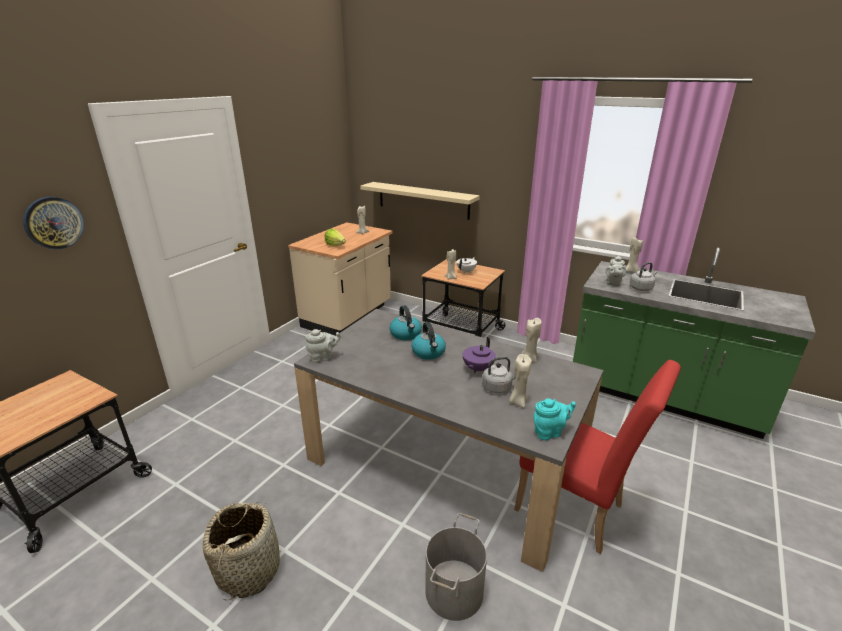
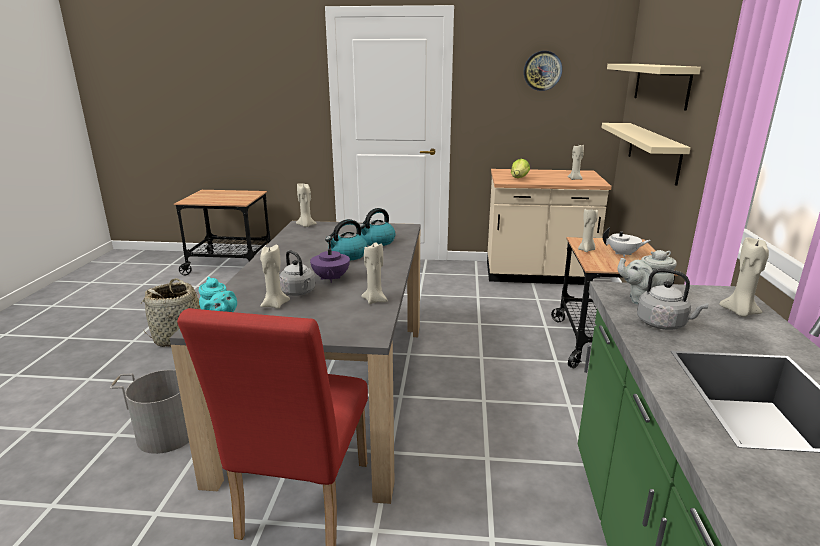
camera: 65 degrees right, 5 degrees down
(54, 223) = (284, 88): wall clock -> wall clock (542, 70)
(323, 358) = (306, 225): grey teapot -> beige candle
(417, 154) = (660, 84): none -> beige shelf
(477, 369) = (330, 279): purple teapot -> purple teapot turned 105 degrees counterclockwise

